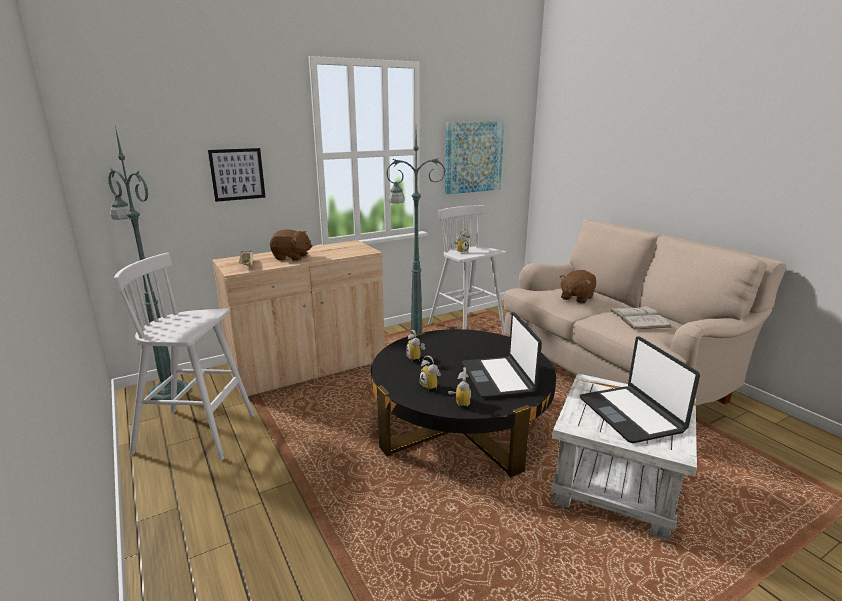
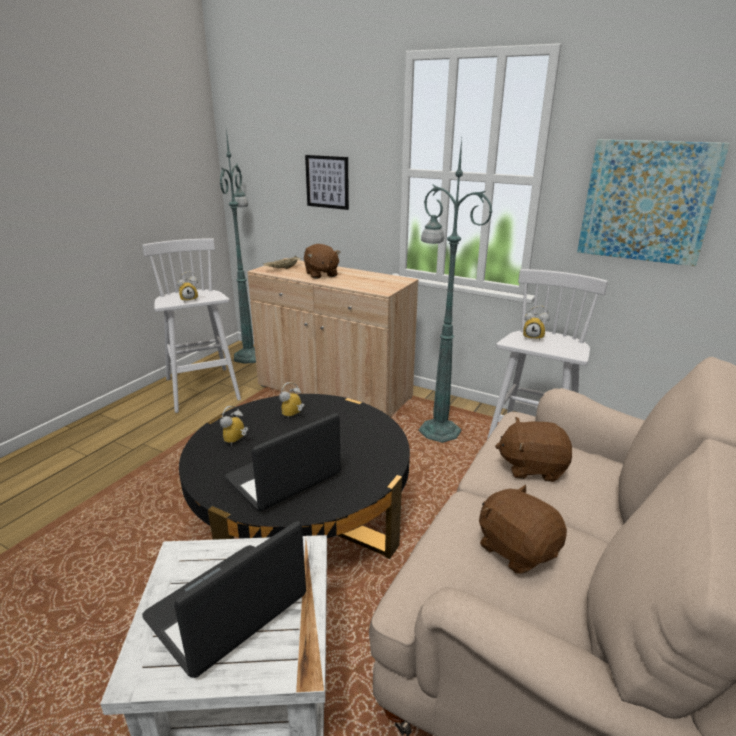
camera: 60 degrees right, 5 degrees up
(459, 402) = (211, 466): alarm clock -> alarm clock (189, 299)
(639, 318) = (516, 549): white book -> brown plush toy

